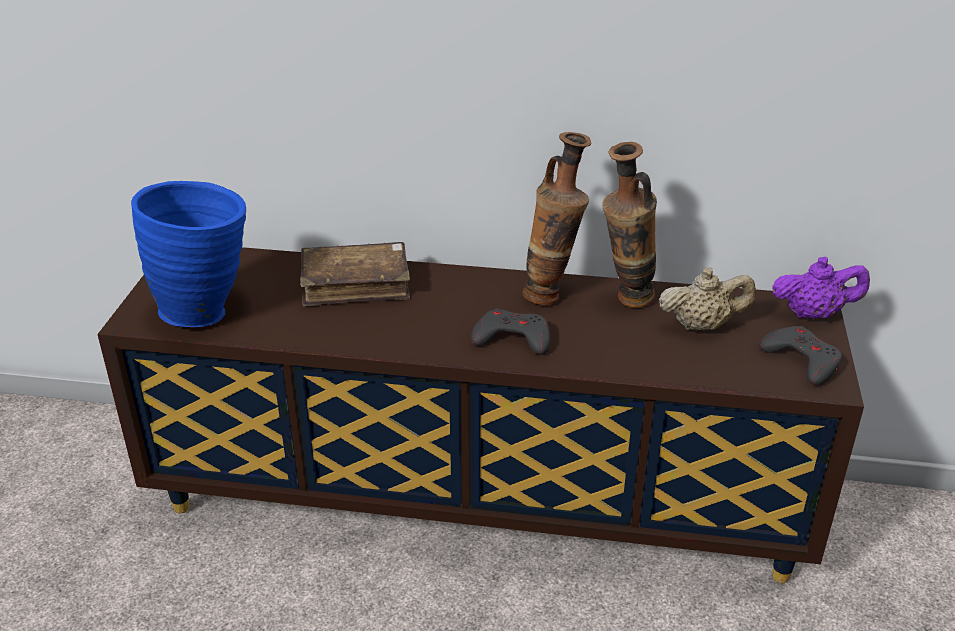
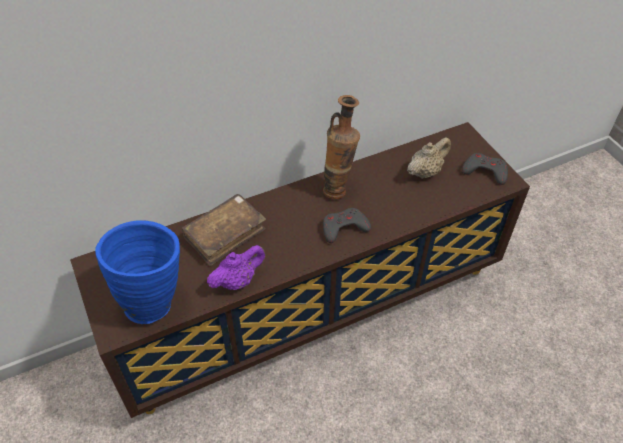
camera: 35 degrees left, 15 degrees up
(624, 302) = (377, 174): vase -> none
(813, 314) = (467, 139): purple teapot -> purple teapot (237, 280)

